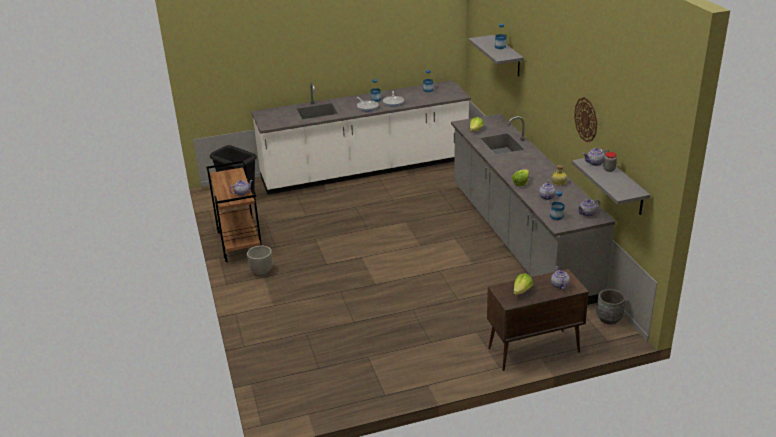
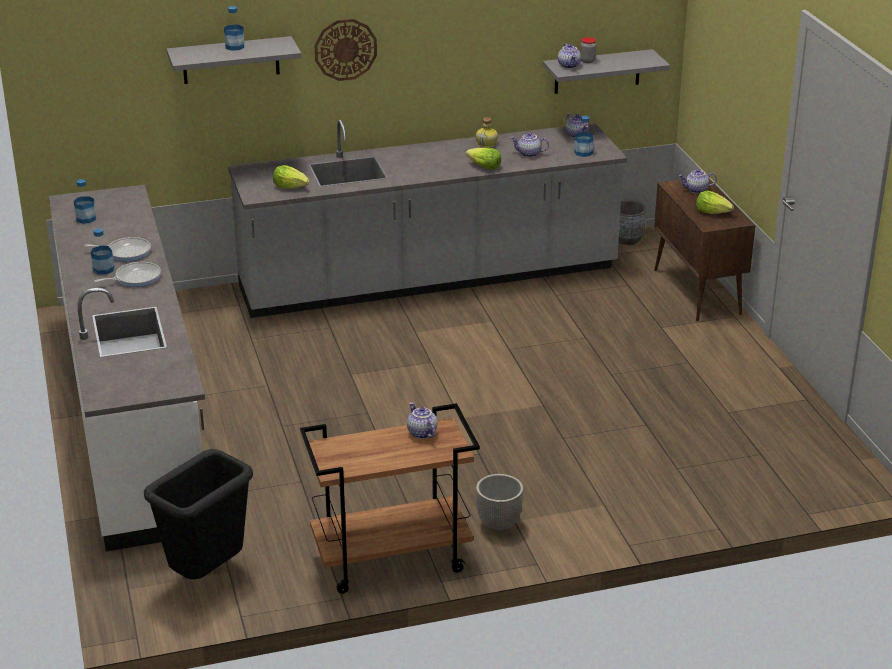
camera: 90 degrees left, 0 degrees up
(586, 119) = (496, 36): wall clock -> wall clock (345, 49)

